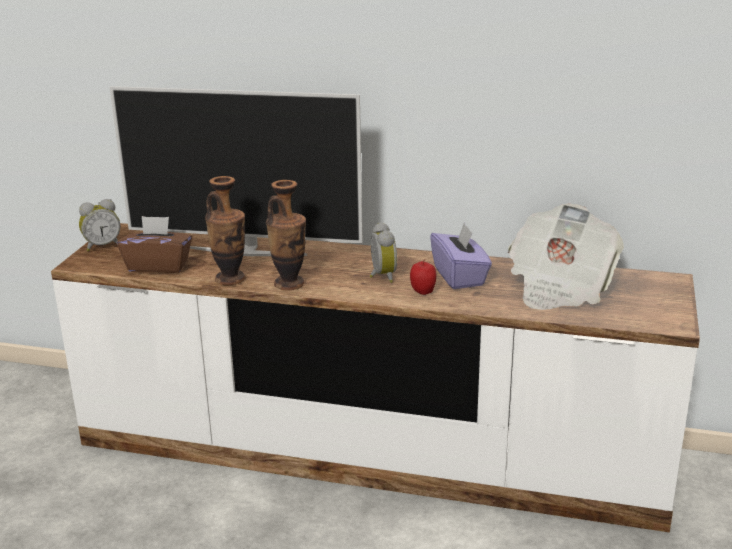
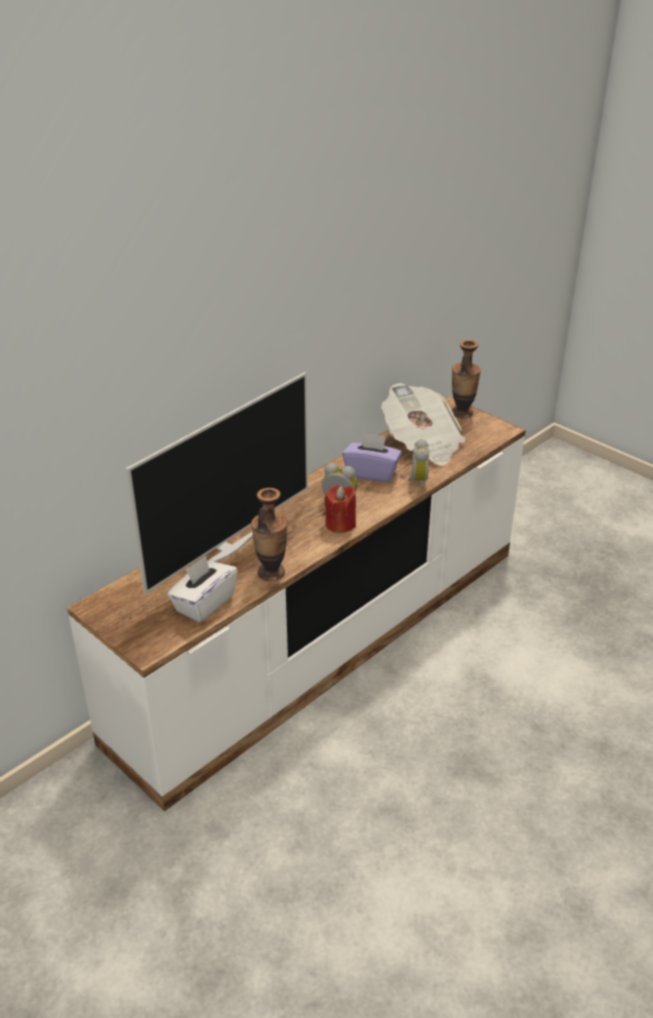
camera: 60 degrees left, 10 degrees up
(102, 246) = (120, 626): alarm clock -> alarm clock (417, 481)
(158, 266) = (204, 603): brown tissue box -> white tissue box
(289, 284) = (309, 547): vase -> vase (462, 413)
(345, 287) = (340, 524): none -> red candle
(423, 292) = (380, 495): apple -> none

